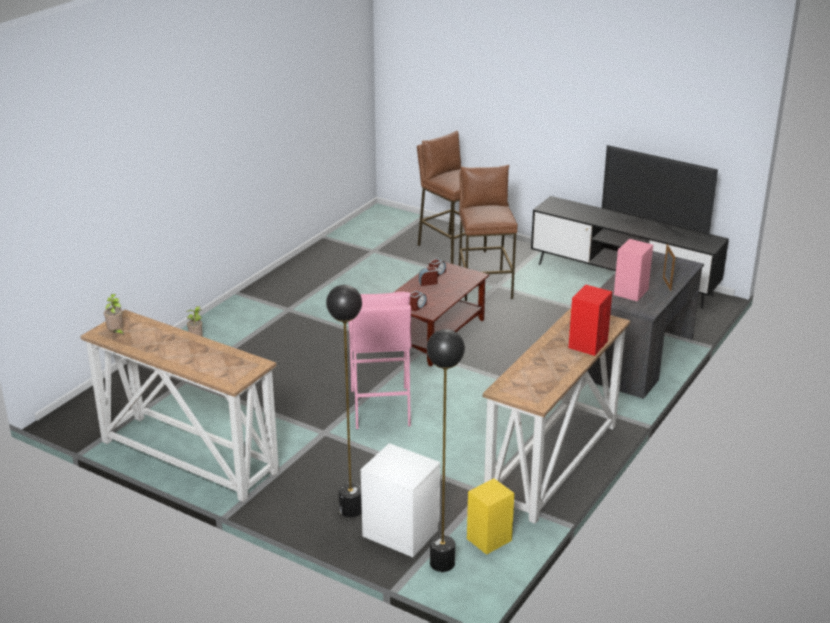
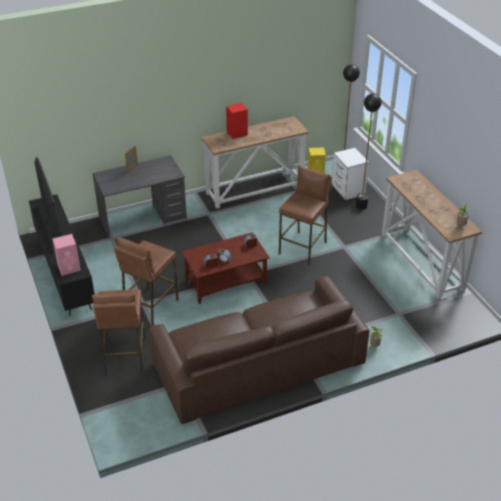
camera: 145 degrees left, 10 degrees up
(314, 286) = (258, 363): none -> brown sofa
(380, 408) = (303, 248): pink stool -> brown stool
(630, 292) = (157, 172): pink speaker -> pink speaker (69, 267)

